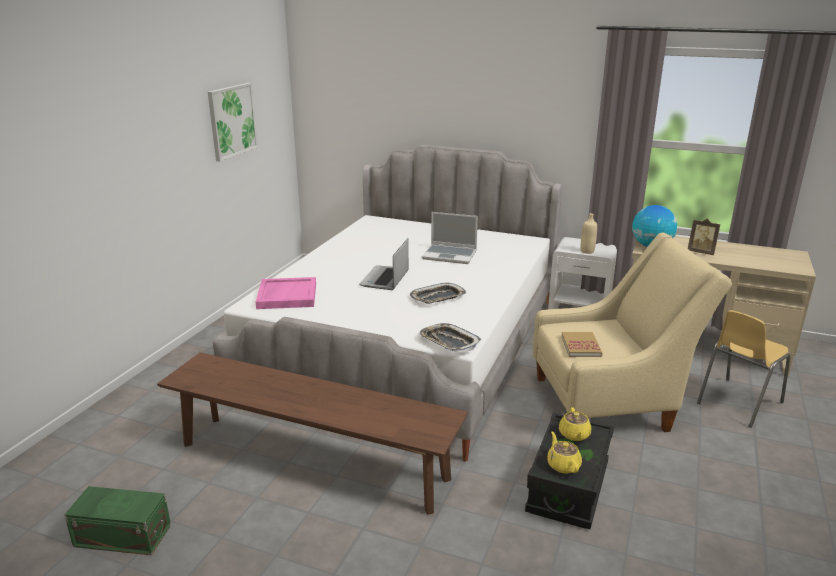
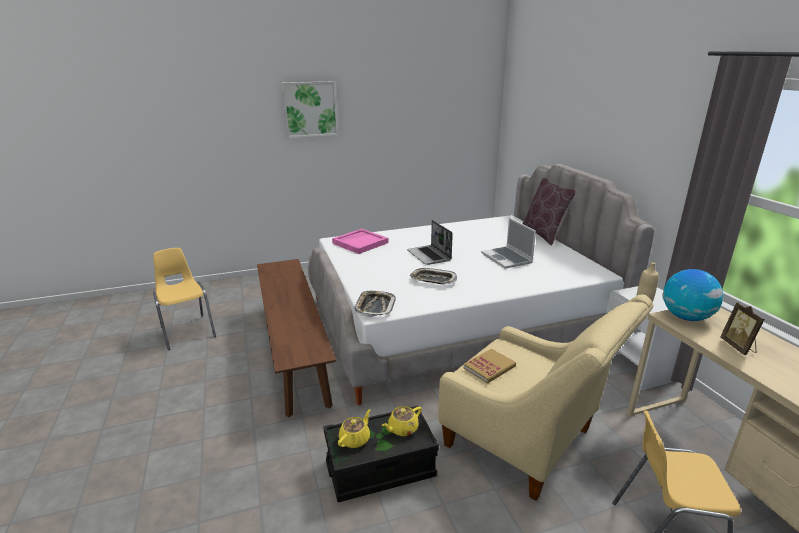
camera: 50 degrees right, 0 degrees up
(122, 534) = (187, 331): green storage box -> yellow chair
(232, 121) = (427, 122): picture -> picture (310, 109)
(385, 279) = (429, 256): laptop -> laptop turned 90 degrees counterclockwise
(430, 223) = (544, 234): none -> brown pillow

